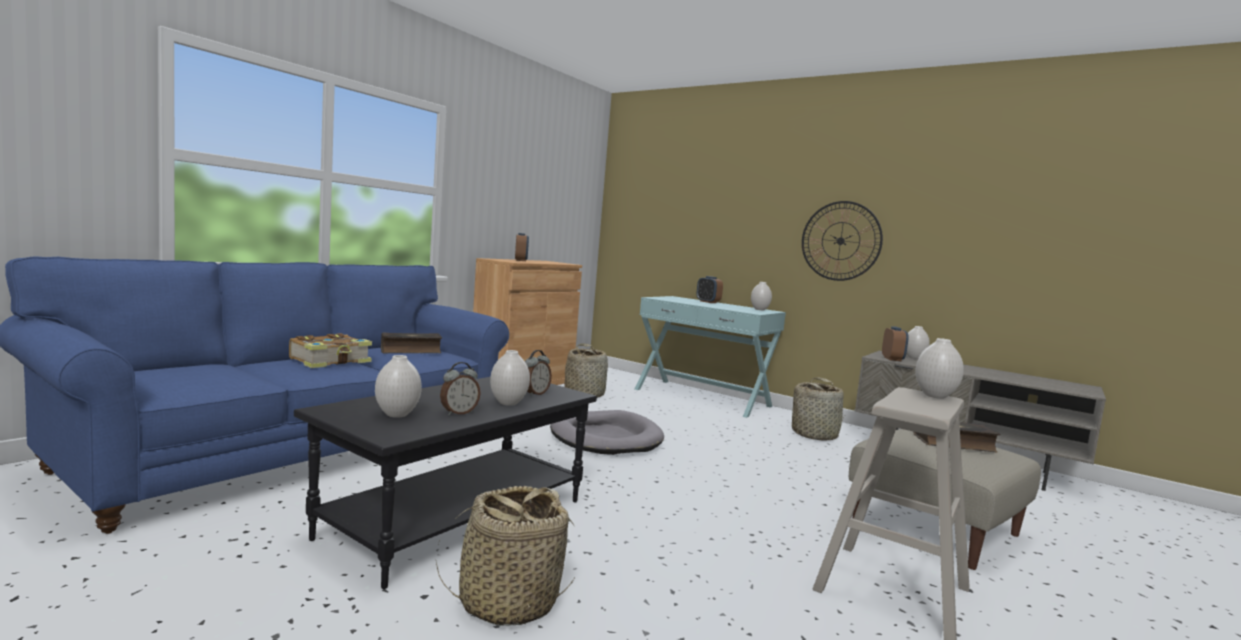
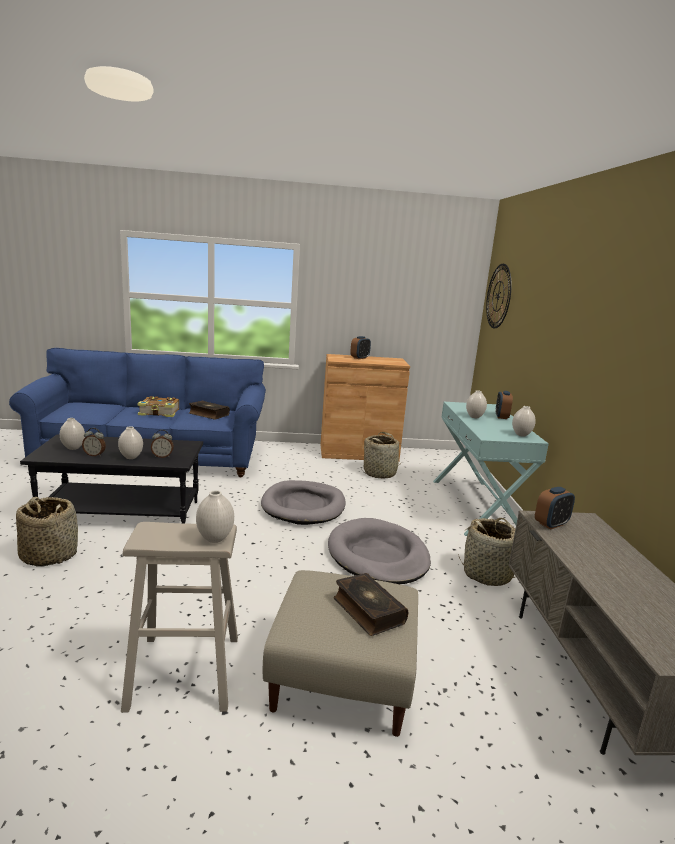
camera: 50 degrees right, 10 degrees up
(746, 450) = (378, 555): none -> grey dog bed
(840, 241) = (595, 374): wall clock -> wall clock (498, 296)
(914, 358) = (601, 533): white vase -> white vase (474, 417)

